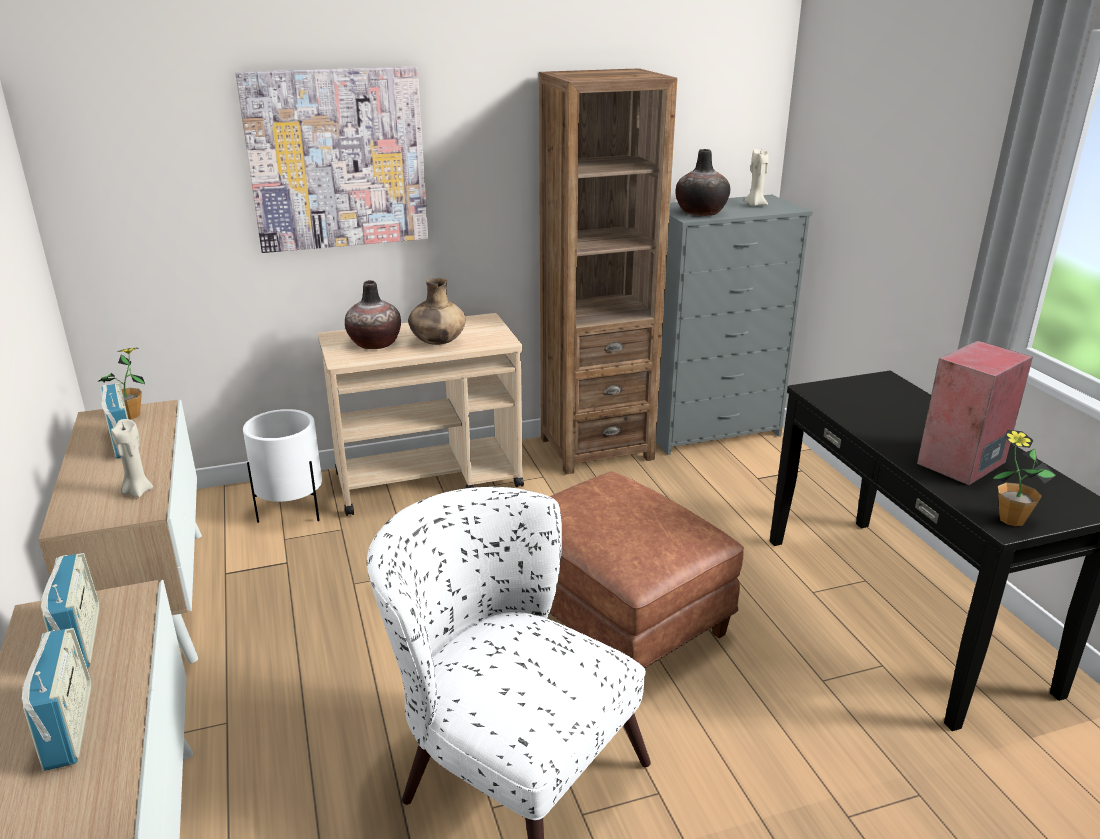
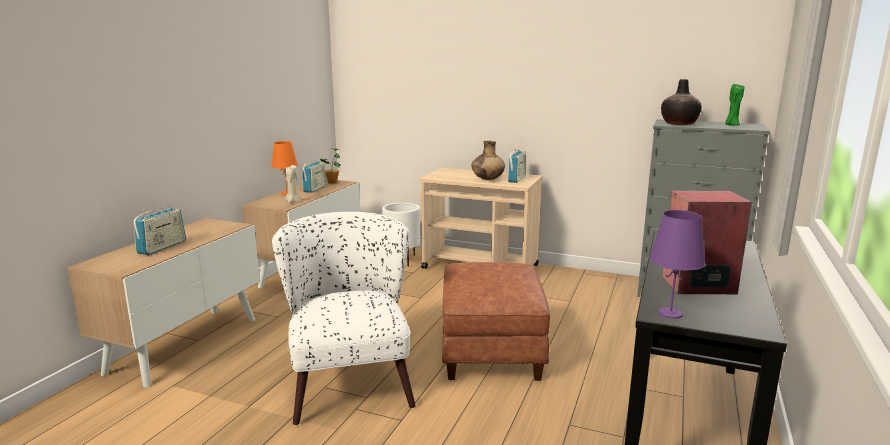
camera: 40 degrees right, 10 degrees down
(80, 639) = (204, 230): radio -> radio (516, 179)
(82, 473) = (286, 193): none -> orange table lamp
(337, 159) = (463, 73): picture -> none
(374, 344) = (457, 174): vase -> none
(596, 448) = (594, 281): brown bookcase -> none
(755, 205) = (731, 125): beige candle -> green candle
(1011, 519) = (670, 313): potted plant -> purple table lamp

